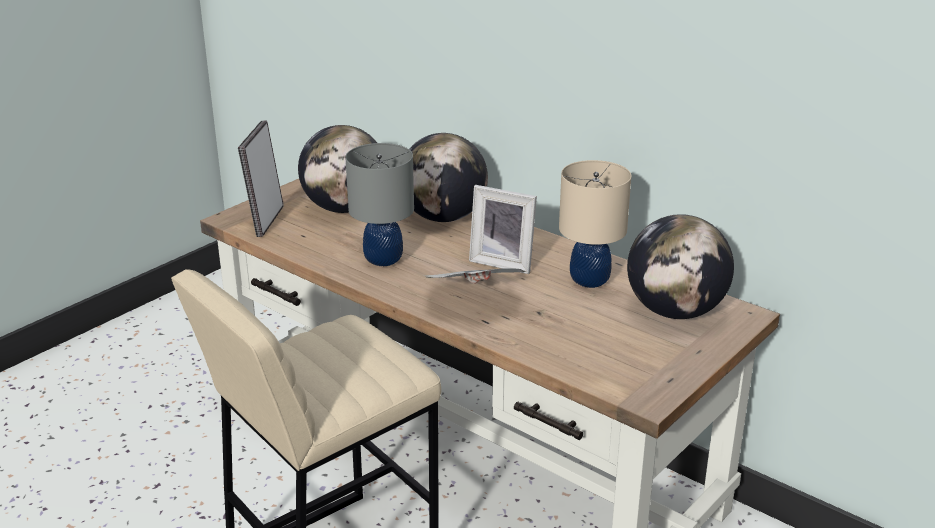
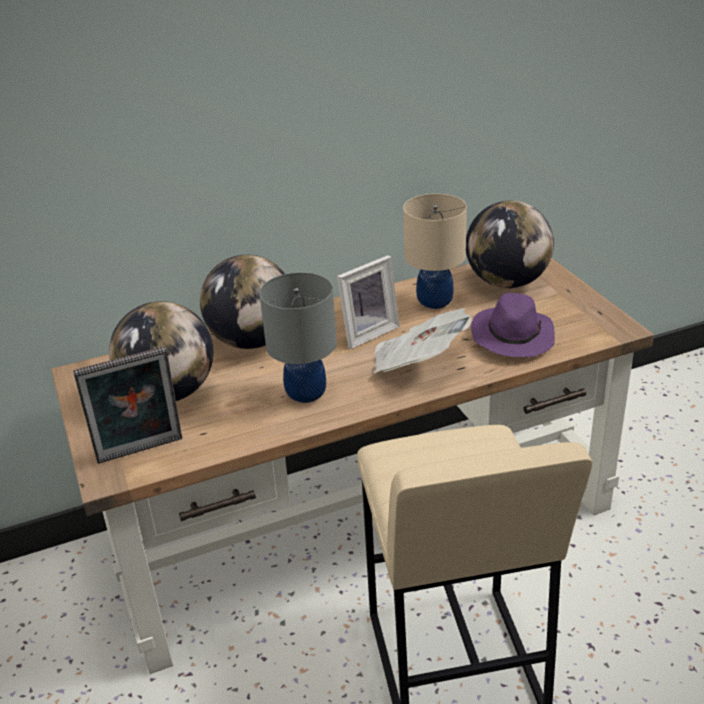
camera: 60 degrees left, 5 degrees up
(265, 221) = (141, 452): picture frame -> picture frame turned 60 degrees counterclockwise
(567, 336) = (512, 336): none -> purple hat

